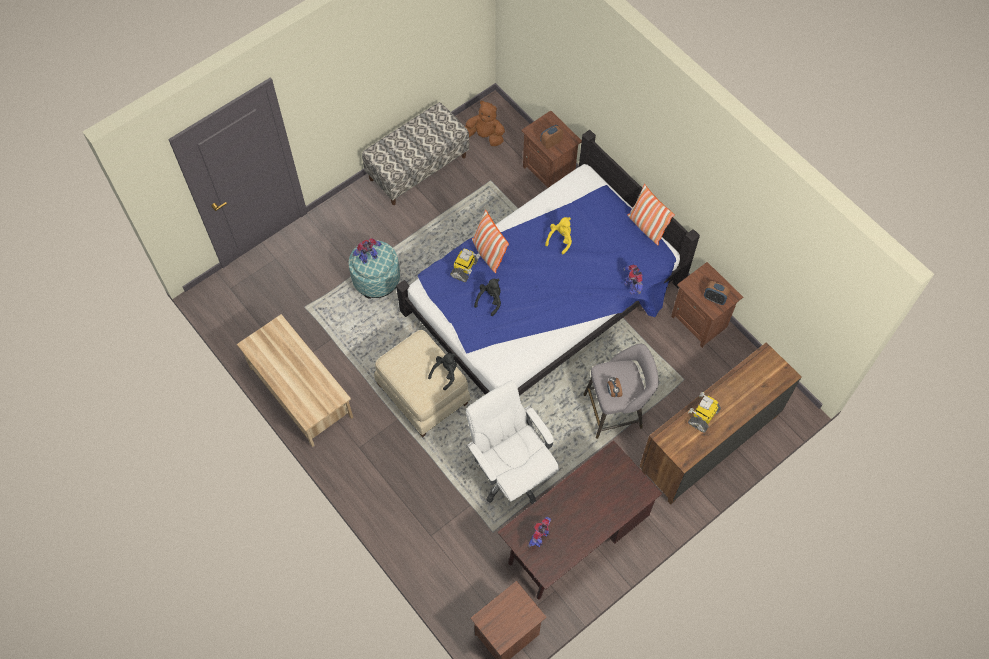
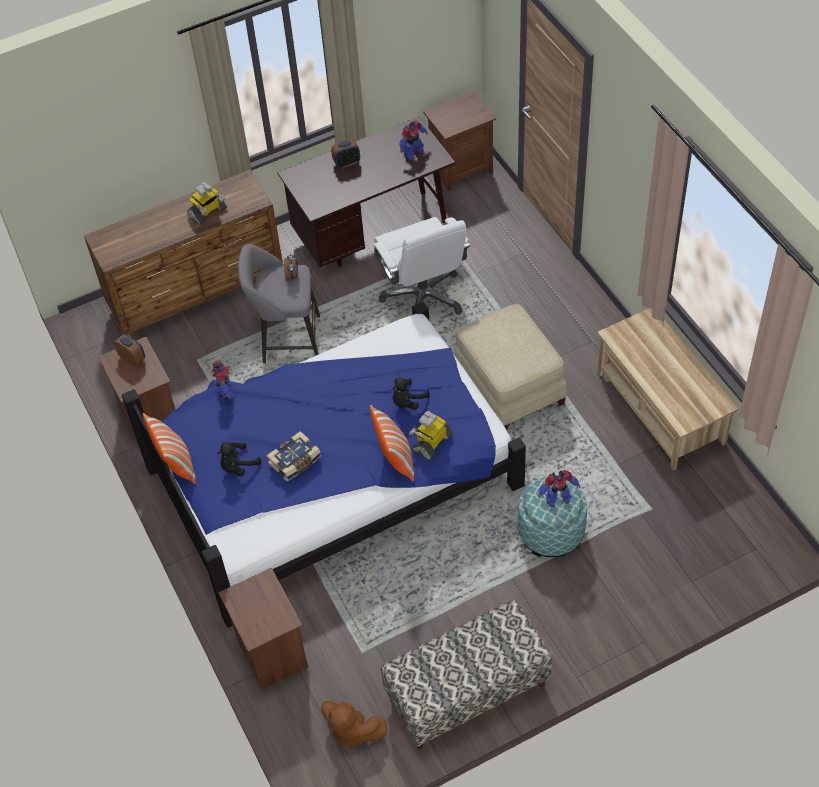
camera: 165 degrees left, 10 degrees down
(445, 373) = (480, 336): black plush toy -> black plush toy (238, 466)
(551, 143) = (264, 595): alarm clock -> alarm clock (346, 163)
(560, 239) = (295, 462): yellow plush toy -> book

